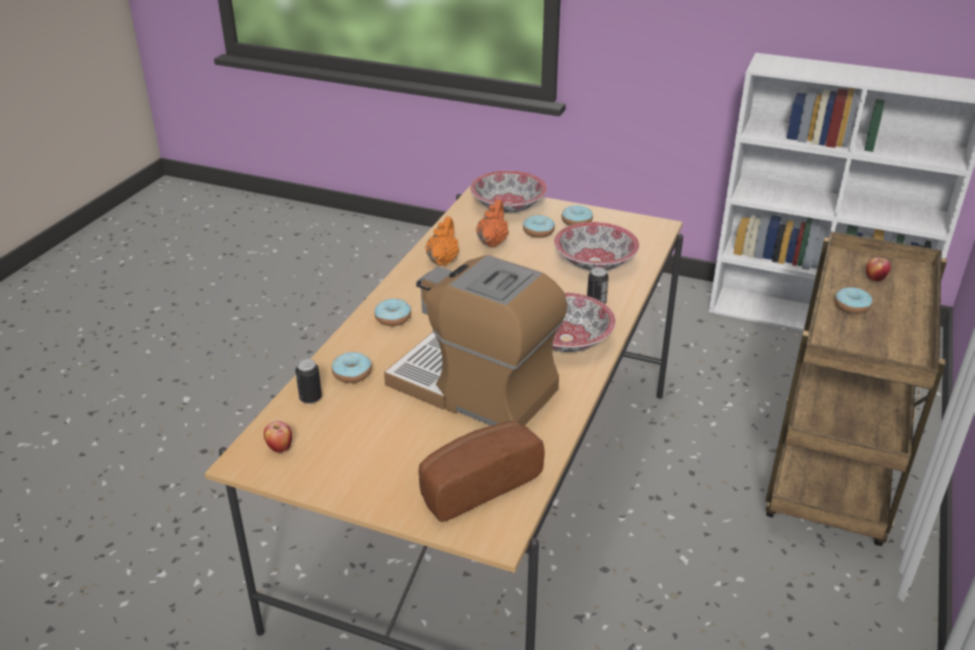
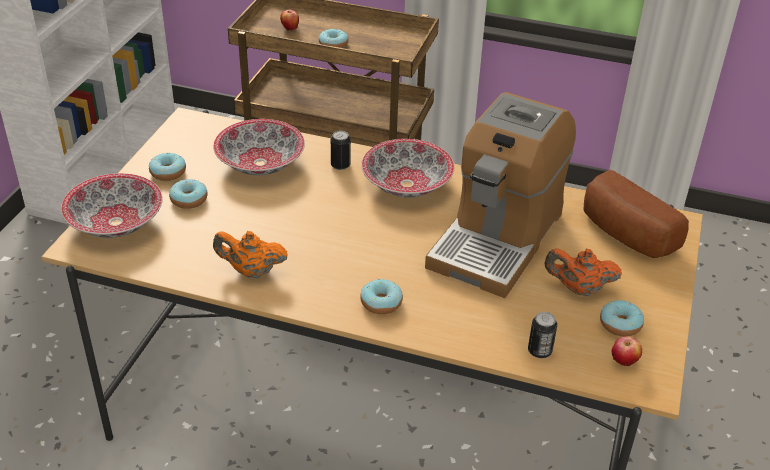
camera: 95 degrees left, 5 degrees up
(352, 373) = (490, 324): donut -> donut (620, 324)
(492, 242) = (209, 234): orange teapot -> orange teapot (579, 289)

